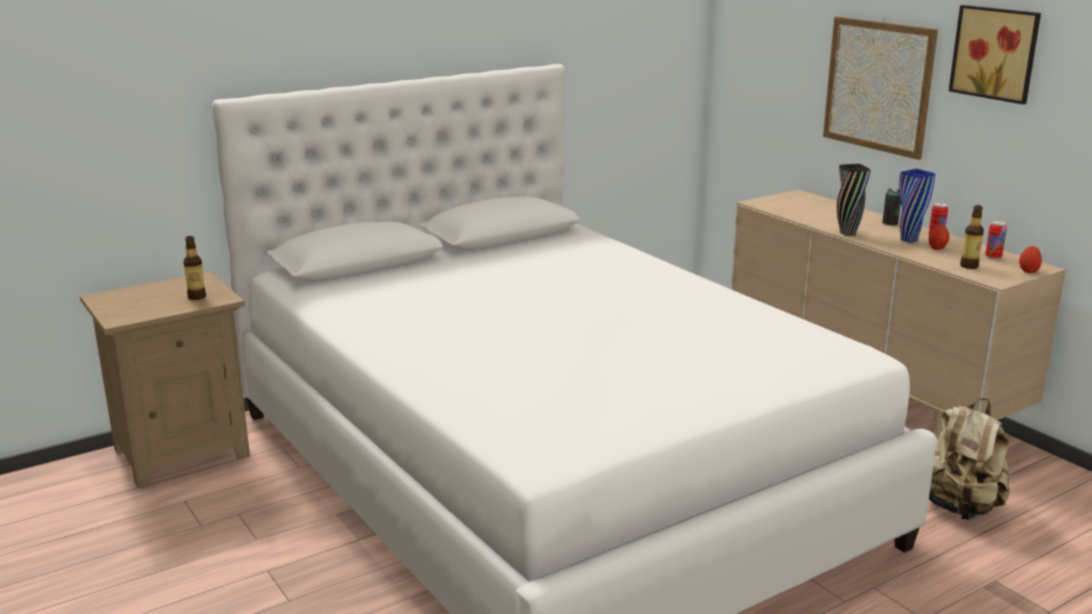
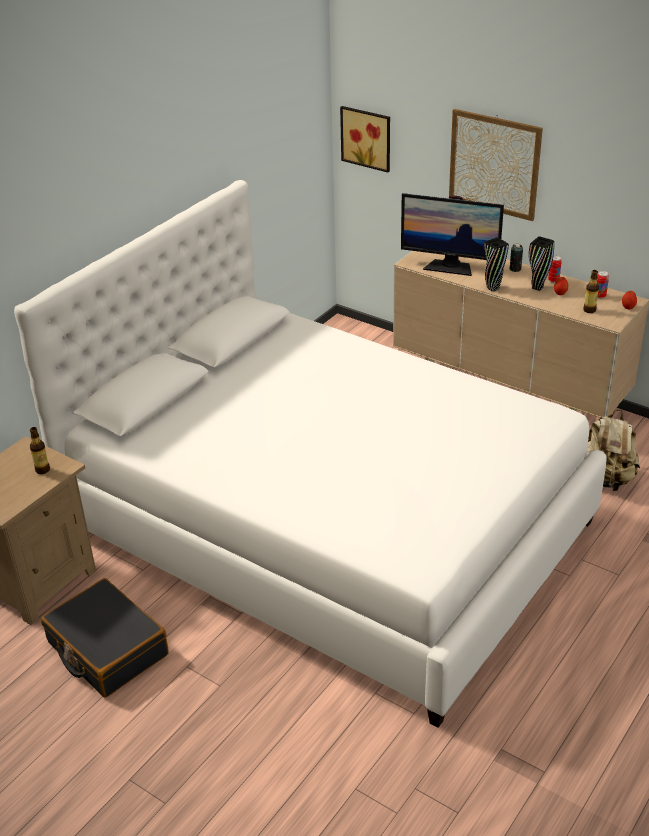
camera: 20 degrees left, 15 degrees up
(195, 530) = (107, 649): none -> black suitcase
(805, 211) = (450, 266): none -> monitor
(909, 240) = (537, 287): blue vase -> black vase
(996, 53) = (591, 149): picture -> picture (367, 137)

